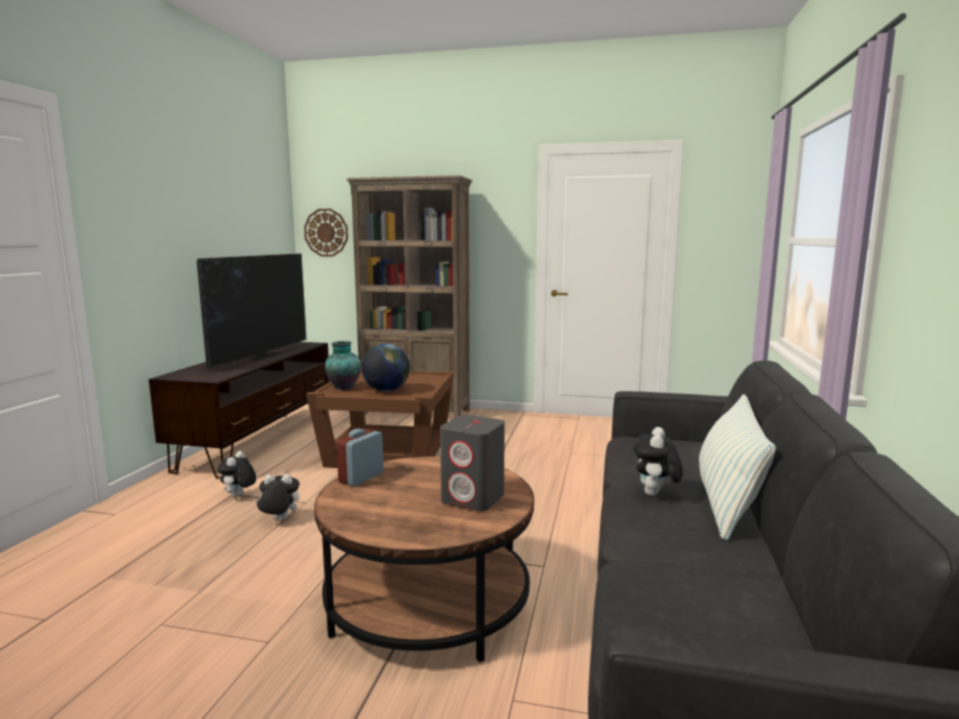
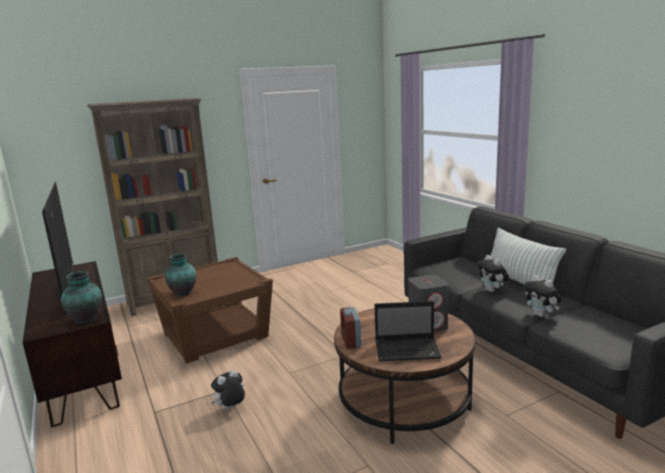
camera: 40 degrees left, 5 degrees up
(211, 377) = (87, 319): none -> vase
(238, 496) = (162, 411): plush toy -> plush toy (541, 315)
(326, 232) = (45, 156): wall clock -> none
(386, 390) = (221, 284): globe -> none
(387, 511) = (408, 350): none -> laptop

